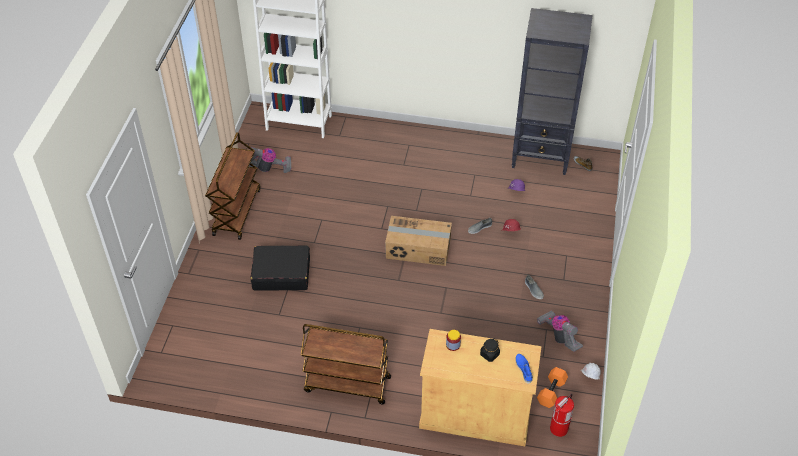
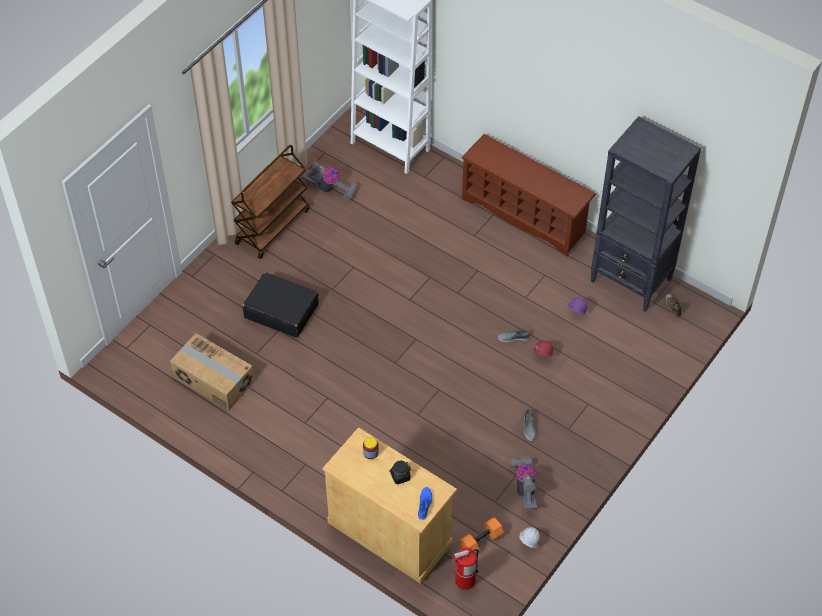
camera: 25 degrees right, 5 degrees up
(346, 384) = (282, 450): brown cart -> none
(418, 249) = (434, 336): cardboard box -> cardboard box (213, 380)
(433, 138) = (525, 215): none -> brown shoe rack

